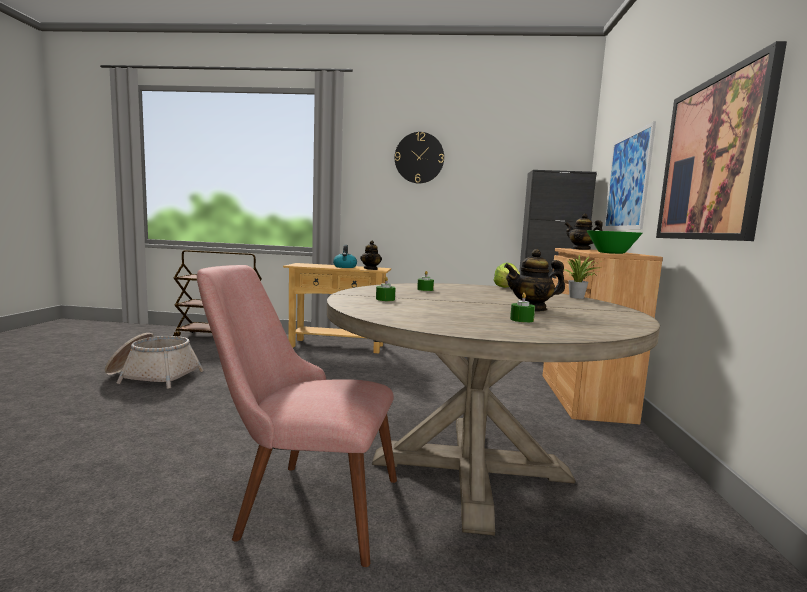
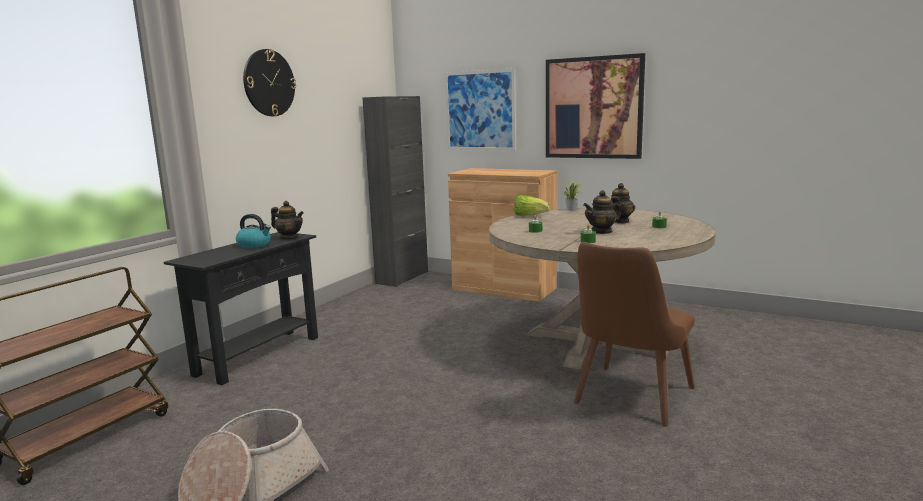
camera: 65 degrees left, 5 degrees up
(301, 504) = (628, 401): pink chair -> brown chair
(337, 346) = (258, 355): beige console table -> black console table
(581, 249) = (476, 172): teapot -> teapot (602, 231)
(611, 253) = (532, 173): green bowl -> none

